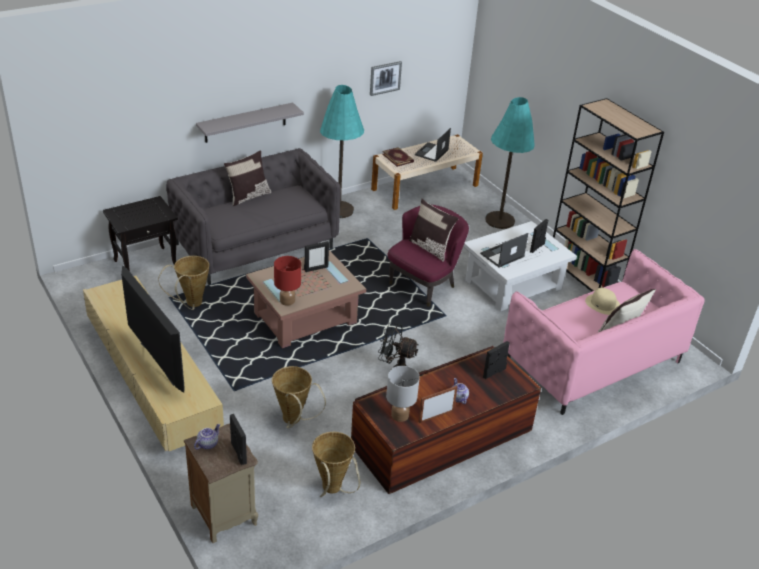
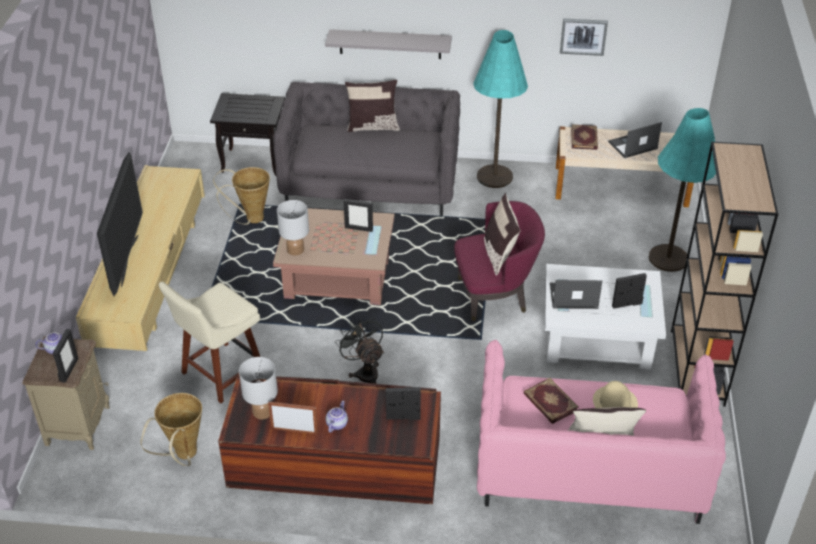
camera: 40 degrees right, 5 degrees up
(287, 300) = (295, 250): red table lamp -> grey table lamp
(294, 421) = (220, 374): basket -> beige stool
(569, 321) = (549, 402): none -> book

